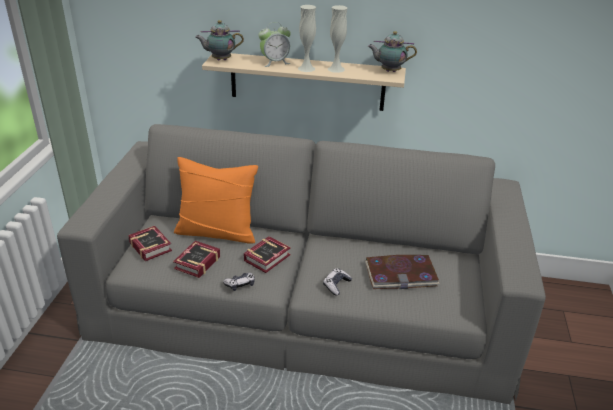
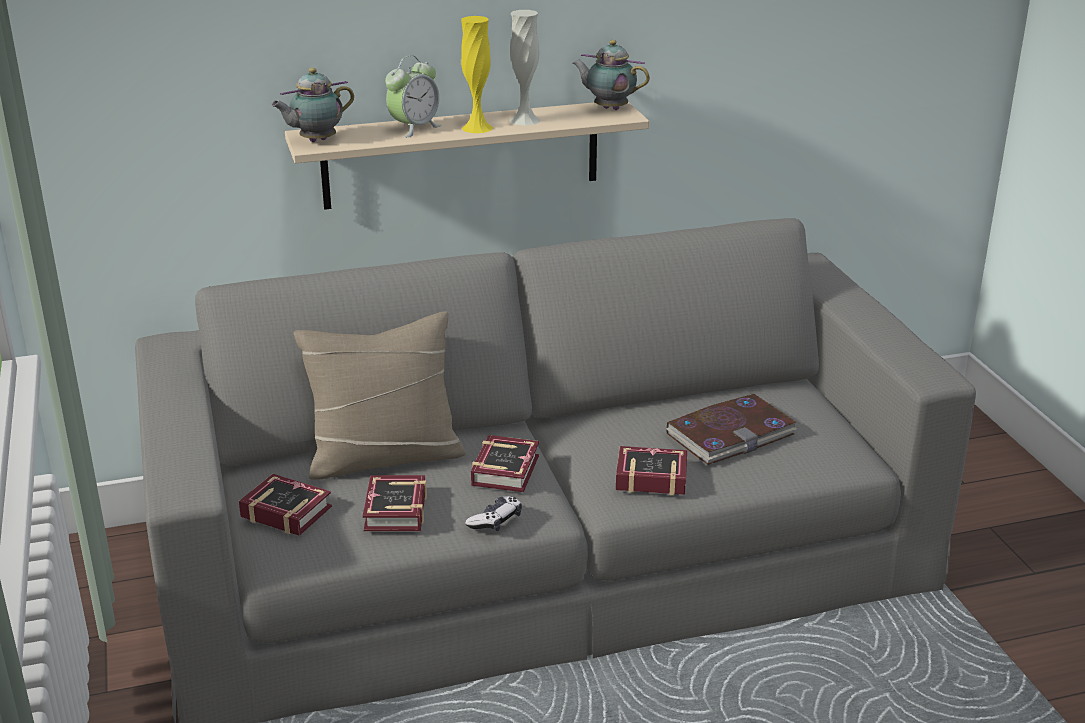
camera: 25 degrees left, 5 degrees down
(217, 232) = (385, 457): orange pillow -> beige pillow
(306, 68) = (477, 128): white vase -> yellow vase
(336, 285) = (648, 476): game controller -> book
(389, 71) = (608, 108): teapot -> teapot turned 45 degrees clockwise

